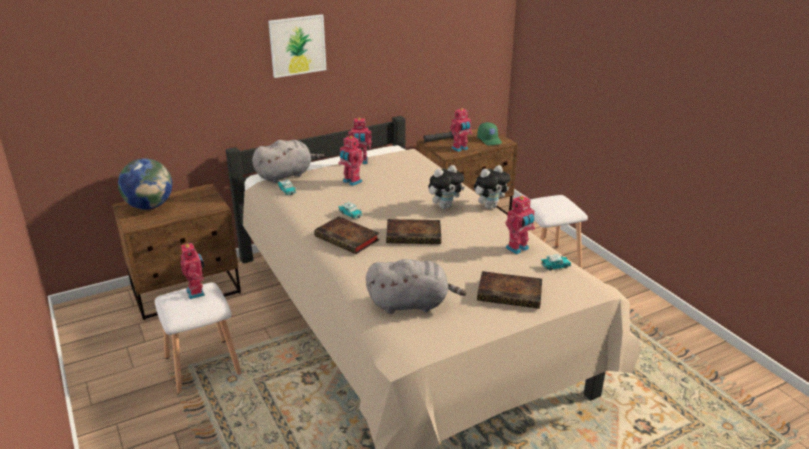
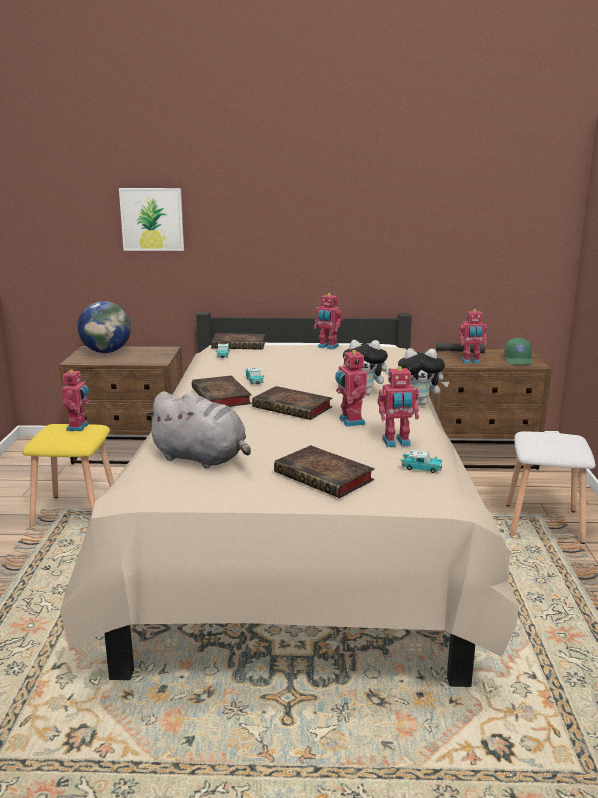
camera: 30 degrees right, 10 degrees down
(201, 365) = (75, 511): white stool -> yellow stool
(286, 175) = (240, 345): grey plush toy -> book
(297, 45) = (288, 212): picture -> picture (152, 219)
(351, 182) = (294, 359): toy robot -> toy robot (350, 421)

